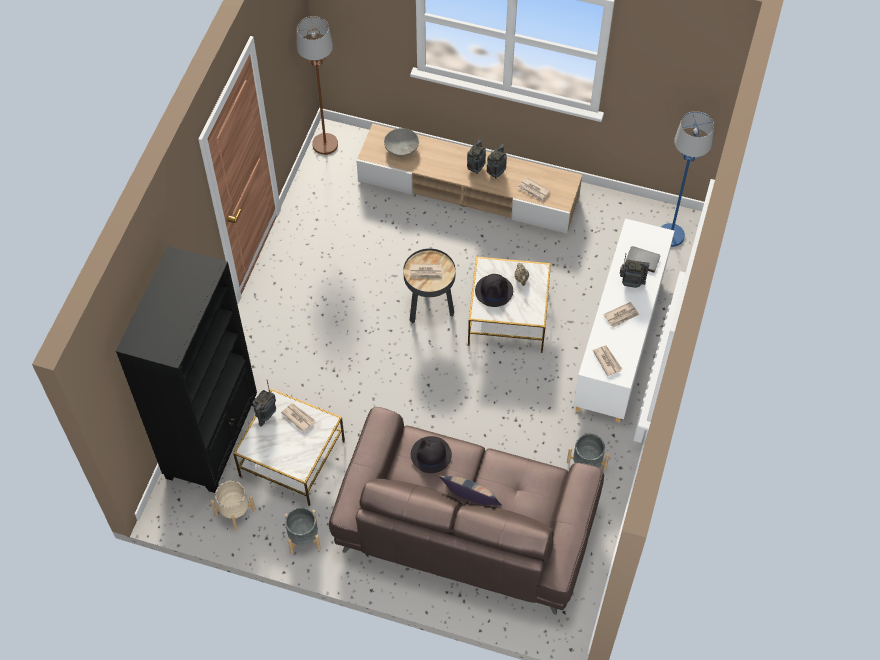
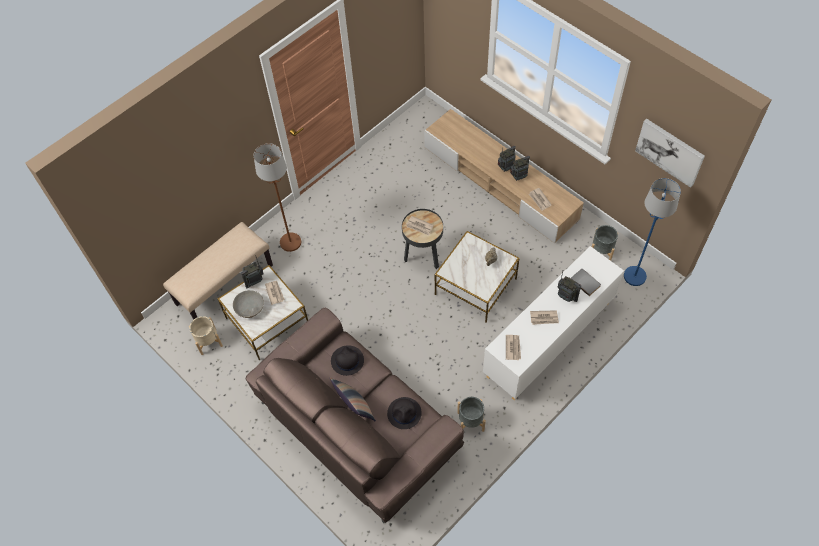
camera: 30 degrees right, 0 degrees up
(212, 438) = (224, 284): black bookcase -> beige bench
(304, 538) = (242, 381): grey planter -> grey planter (601, 251)
(325, 144) = (417, 113): brown floor lamp -> brown floor lamp (290, 242)
(401, 148) = (461, 133): grey bowl -> grey bowl (250, 308)
(494, 291) = (465, 261): black hat -> black hat (404, 413)
(681, 82) = (670, 152): none -> picture

